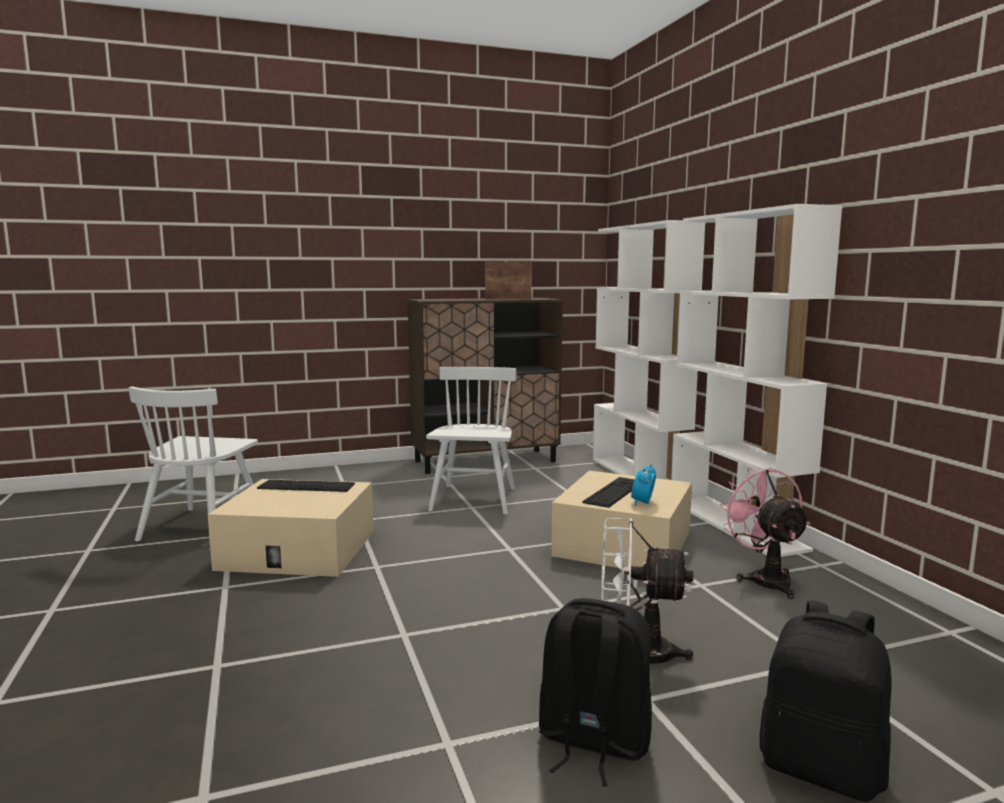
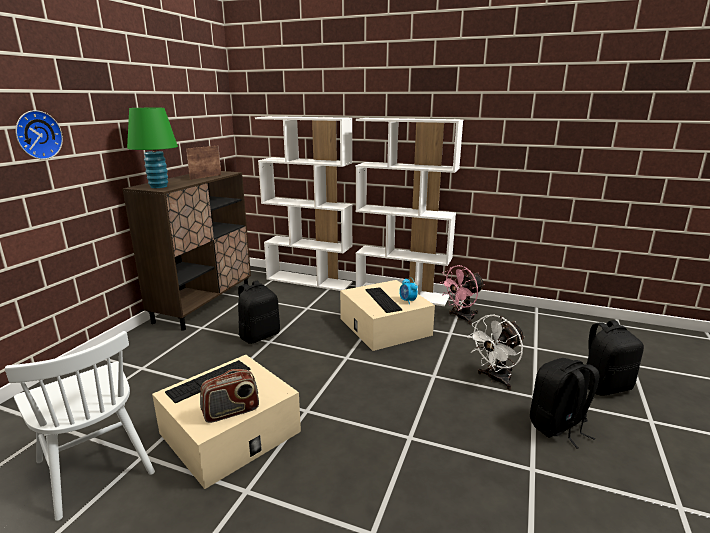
camera: 50 degrees left, 10 degrees up
(268, 507) = (231, 412): none -> radio
(325, 235) = (37, 135): none -> wall clock
(435, 299) = (159, 186): none -> green table lamp
(474, 500) = (259, 335): white chair -> black backpack
(765, 579) = (461, 318): pink fan -> pink fan turned 60 degrees counterclockwise

